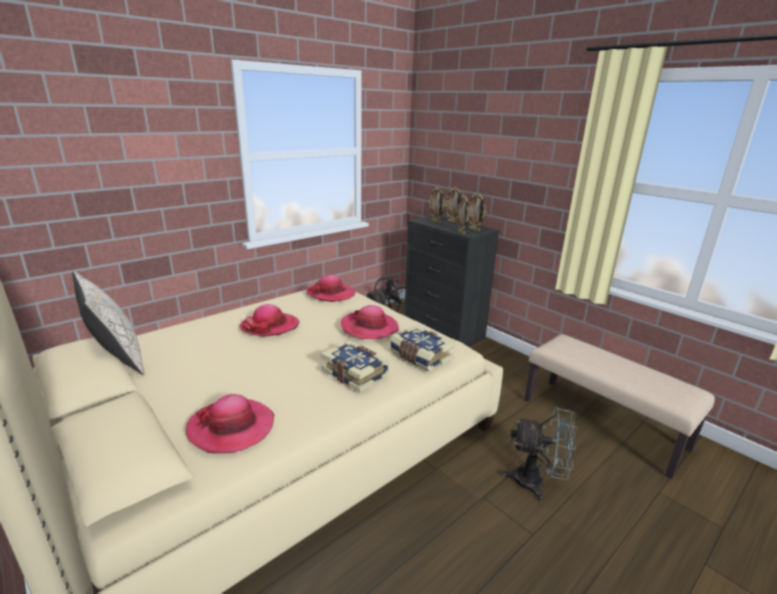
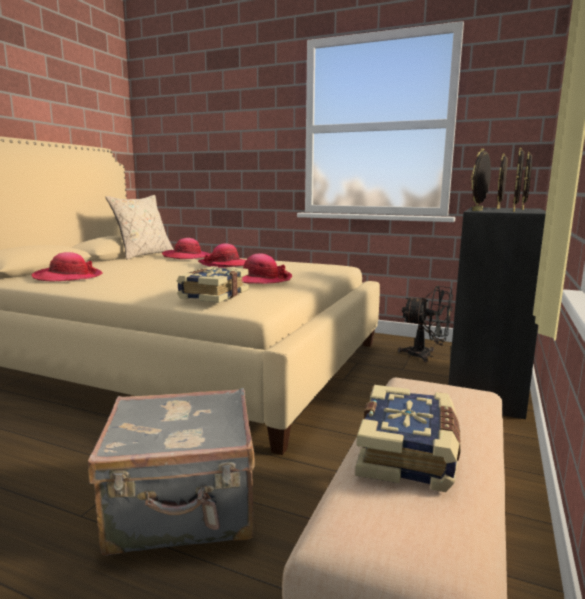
camera: 65 degrees right, 10 degrees down
(331, 294) = (319, 267): hat -> hat (187, 257)
(355, 374) = (160, 286): book -> book (409, 454)
(536, 483) = (184, 509): grey fan -> grey suitcase

